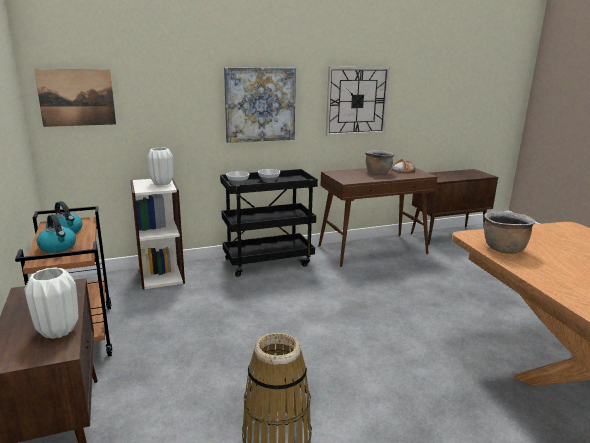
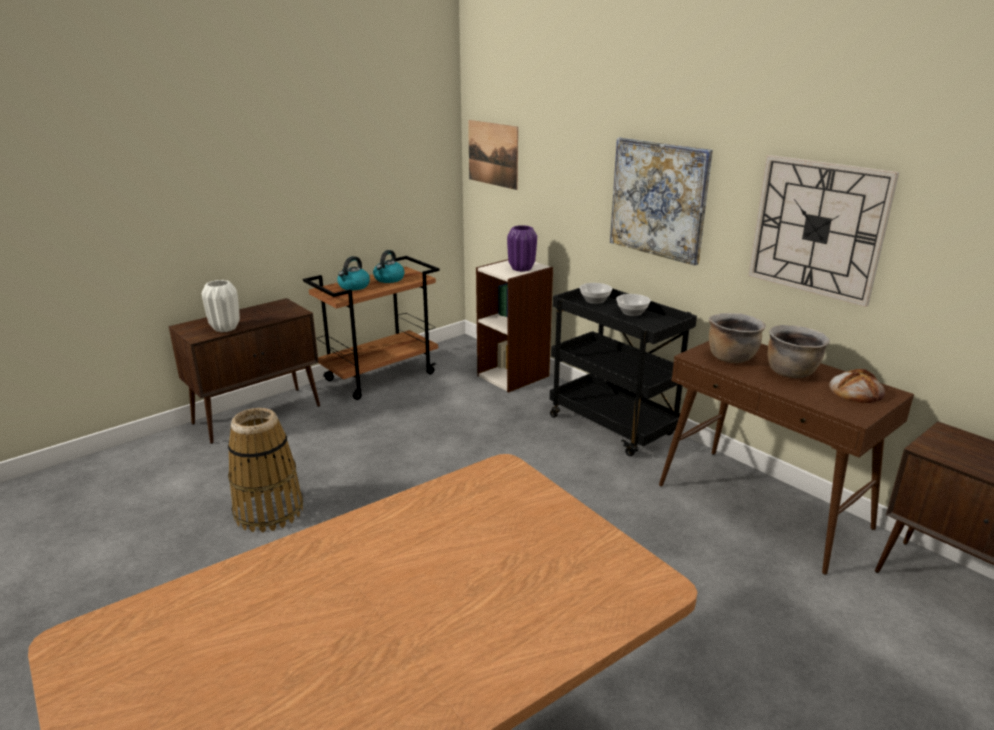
camera: 70 degrees right, 5 degrees up
(162, 183) = (522, 269): white vase -> purple vase
(503, 249) = (460, 497): brown cooking pot -> brown cooking pot (731, 357)

